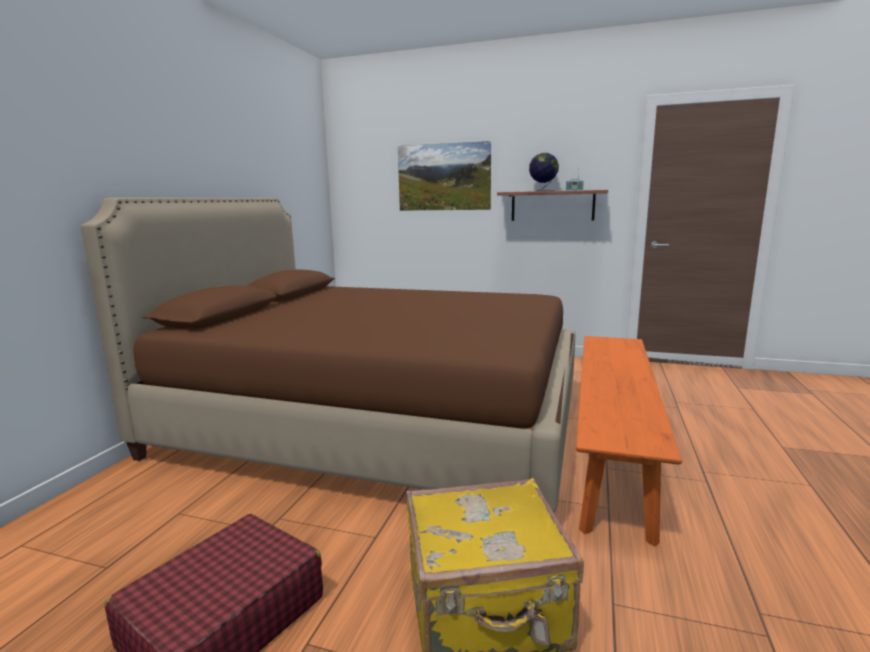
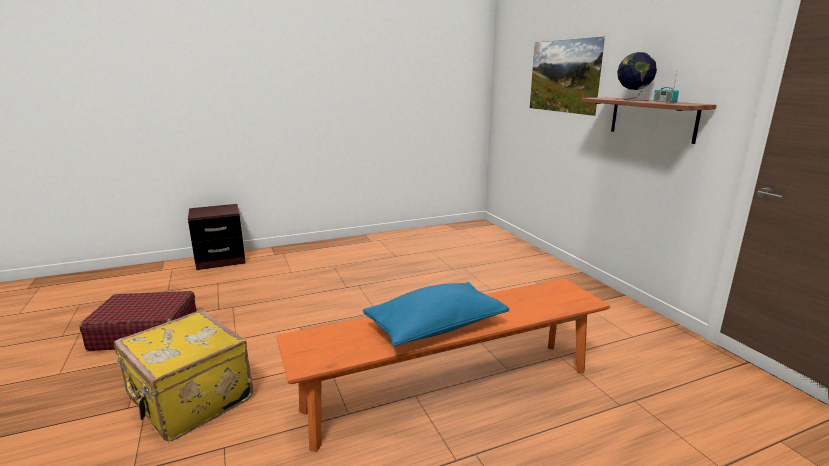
camera: 50 degrees right, 5 degrees up
(103, 492) = (221, 260): none -> brown nightstand
(378, 422) = (371, 284): brown bed -> none
(628, 386) = (436, 327): none -> blue pillow

